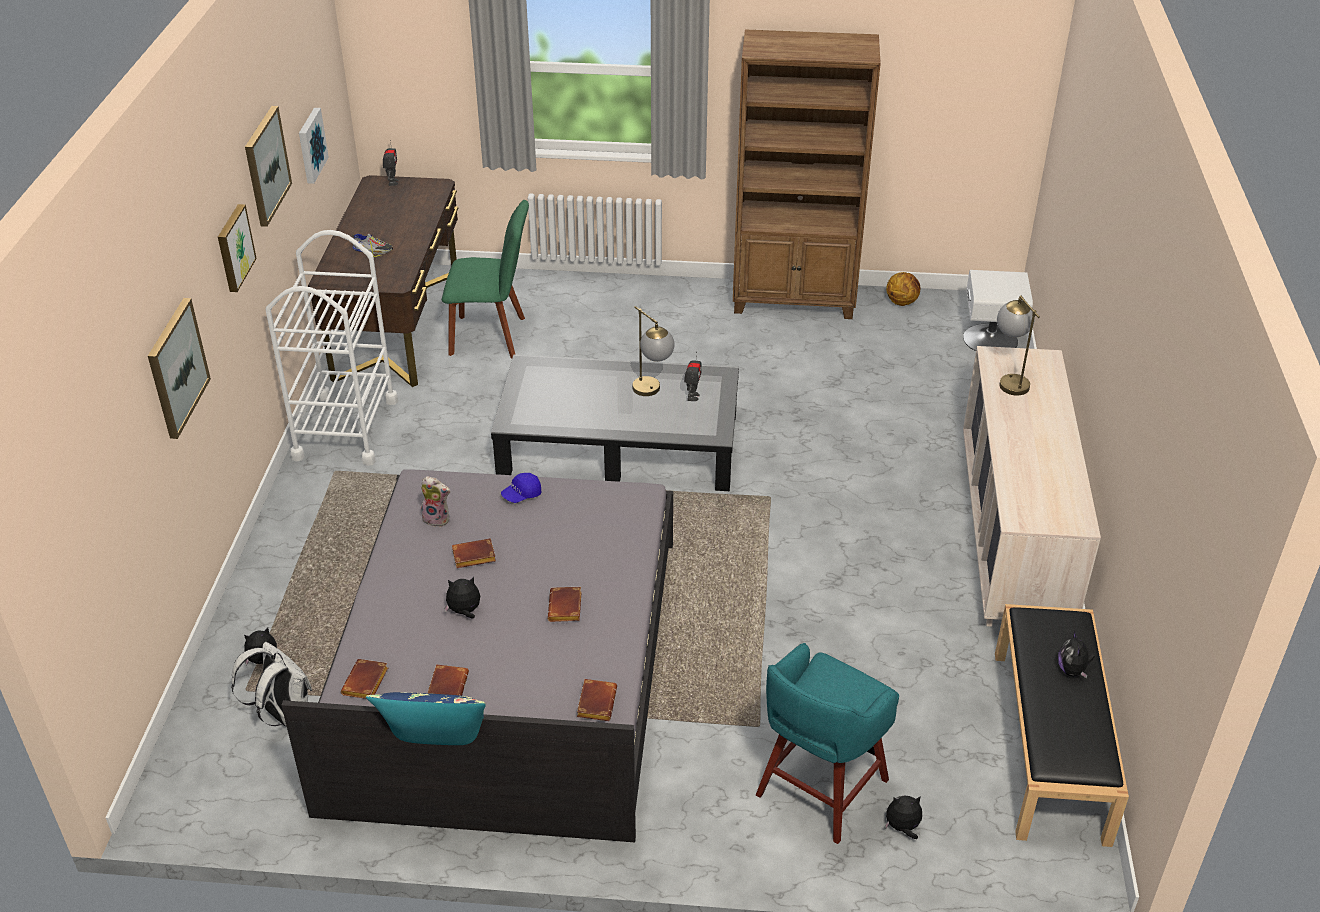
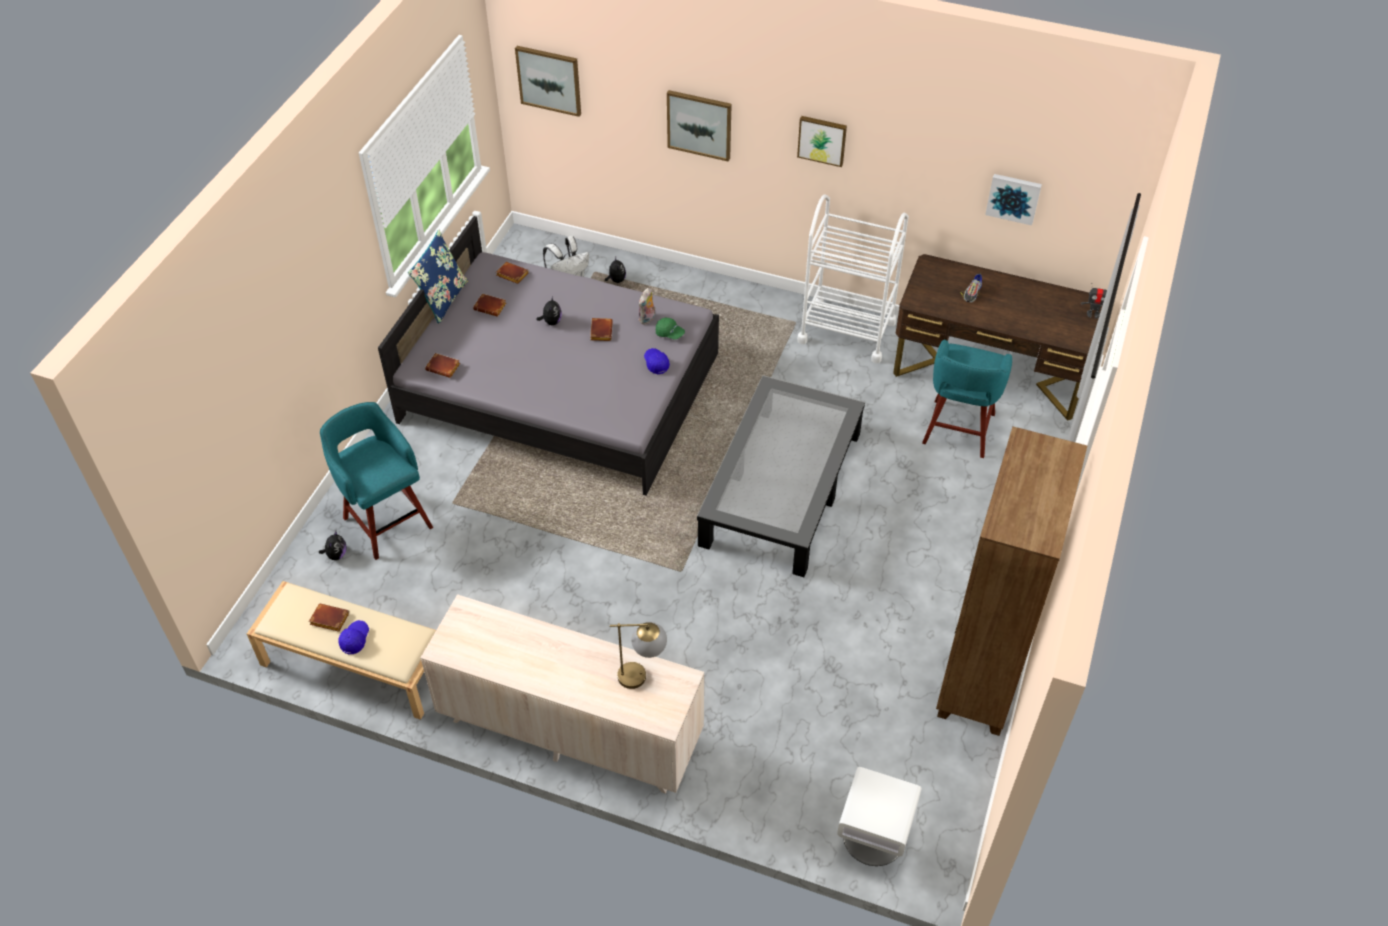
camera: 105 degrees right, 10 degrees up
(266, 165) = (913, 143): picture -> picture (549, 80)
(461, 492) = (670, 333): none -> green cap
(492, 337) = (958, 430): green chair -> turquoise stool
(566, 608) = (531, 368): brown book -> brown book (328, 620)
(652, 393) = (784, 479): table lamp -> none
(692, 396) = (771, 504): toy robot -> none
(902, 302) = (962, 775): basketball -> none
(1051, 745) = (354, 665): black bench -> beige bench
(1072, 670) = (355, 640): plush toy -> blue cap

